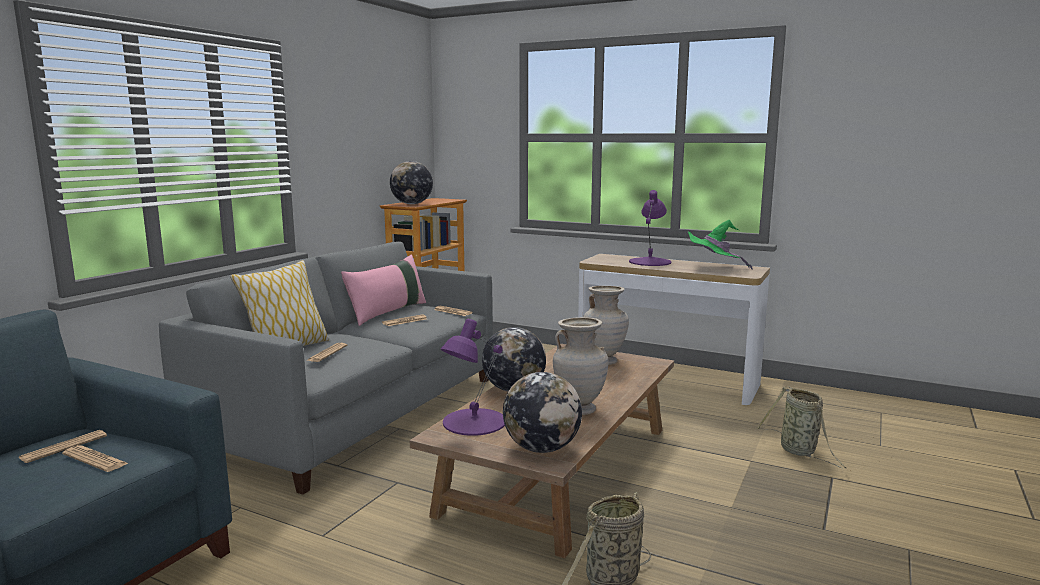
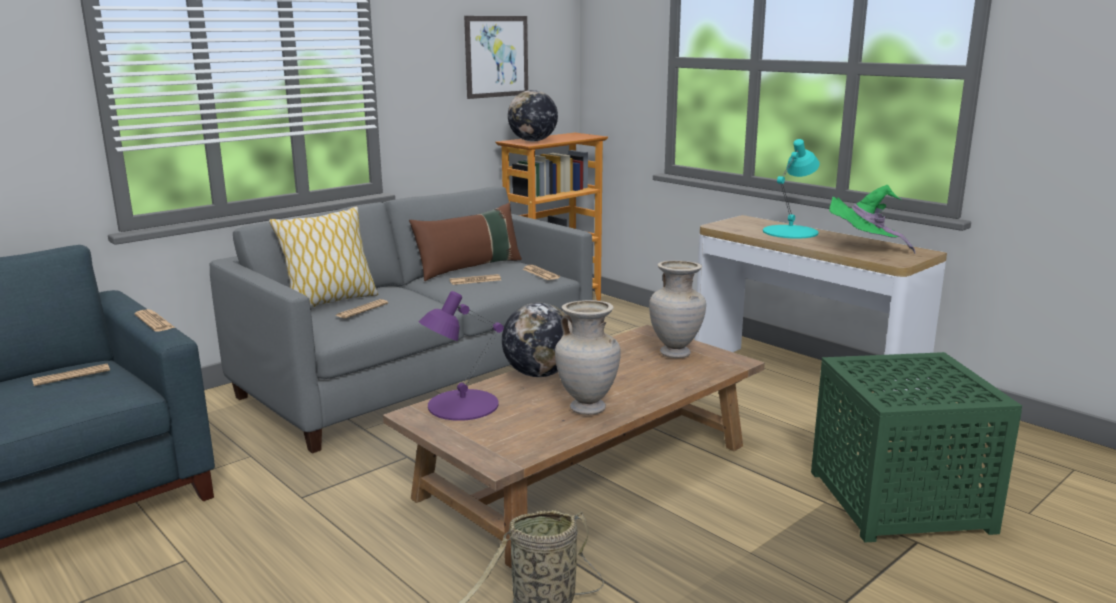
camera: 20 degrees right, 5 degrees up
(95, 459) = (82, 391): newspaper -> newspaper (154, 321)
(377, 133) = (496, 56): none -> picture
(388, 313) = (469, 268): pink pillow -> brown pillow
(542, 448) = (504, 445): globe -> none
(650, 262) = (791, 232): purple table lamp -> turquoise table lamp
(800, 451) = (902, 502): basket -> green side table

